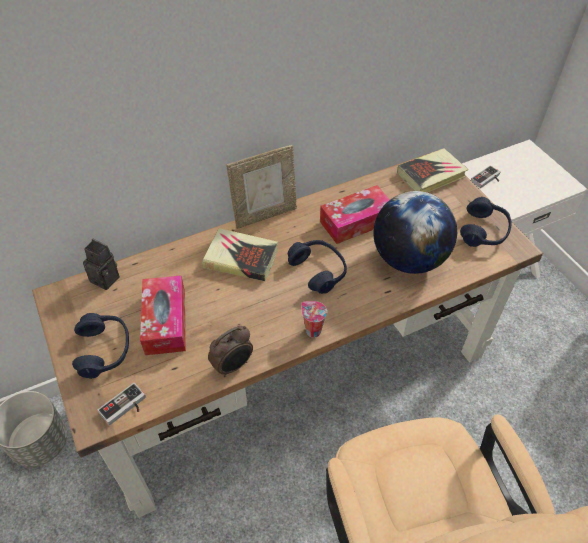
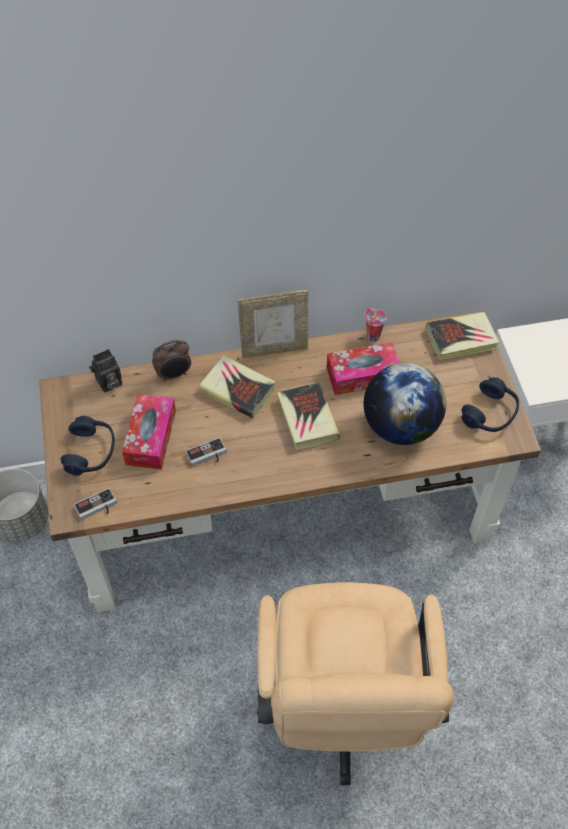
camera: 15 degrees right, 5 degrees up
(107, 278) = (108, 383): camera -> camera turned 105 degrees clockwise
(233, 366) = (200, 493): alarm clock -> alarm clock (174, 375)
(312, 331) = (281, 477): cup -> cup (372, 336)
(318, 270) = (307, 419): blue headphones -> book
(487, 180) = (533, 352): game controller -> game controller (207, 456)

